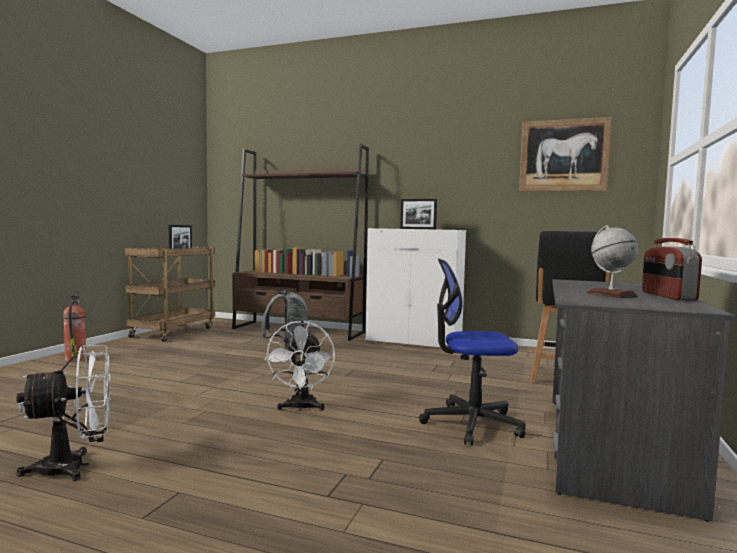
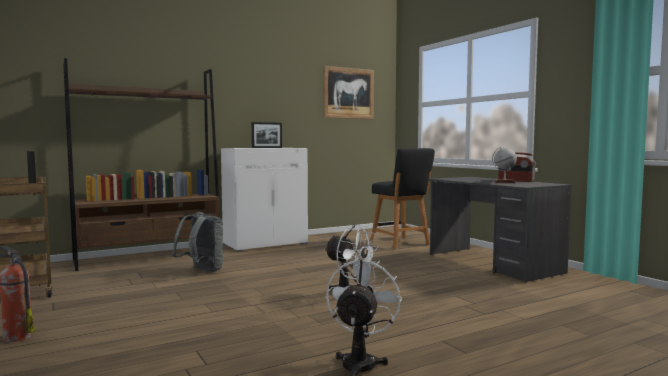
camera: 50 degrees left, 0 degrees up
(471, 423) = (434, 272): office chair -> none

